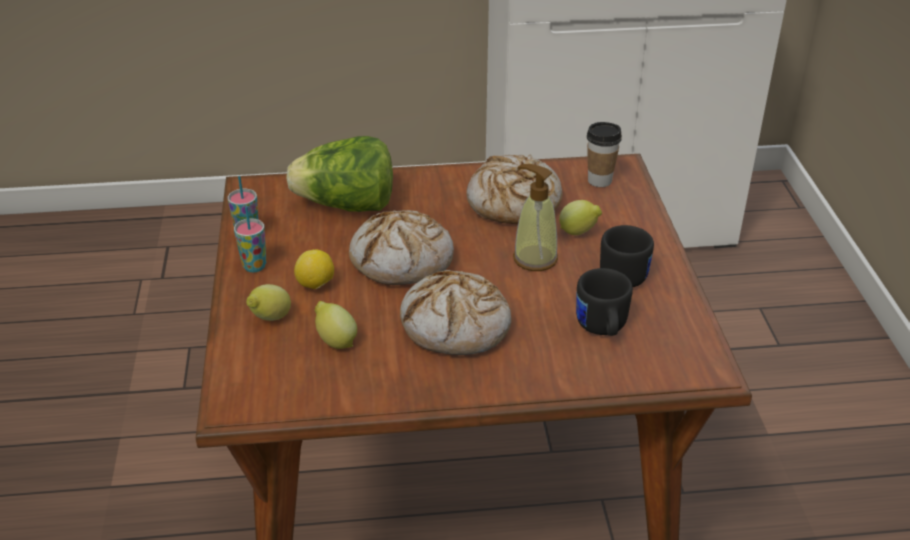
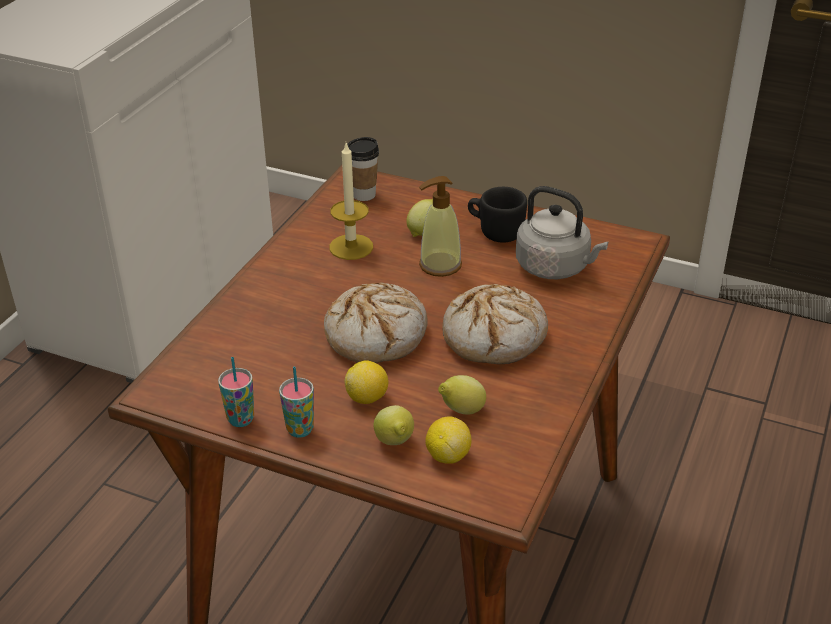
camera: 60 degrees left, 0 degrees up
(272, 353) = (447, 455): none -> lemon
(347, 206) = (257, 340): lettuce -> none
(513, 203) = (351, 247): bread -> candle
(601, 329) = (555, 267): black mug -> grey kettle

